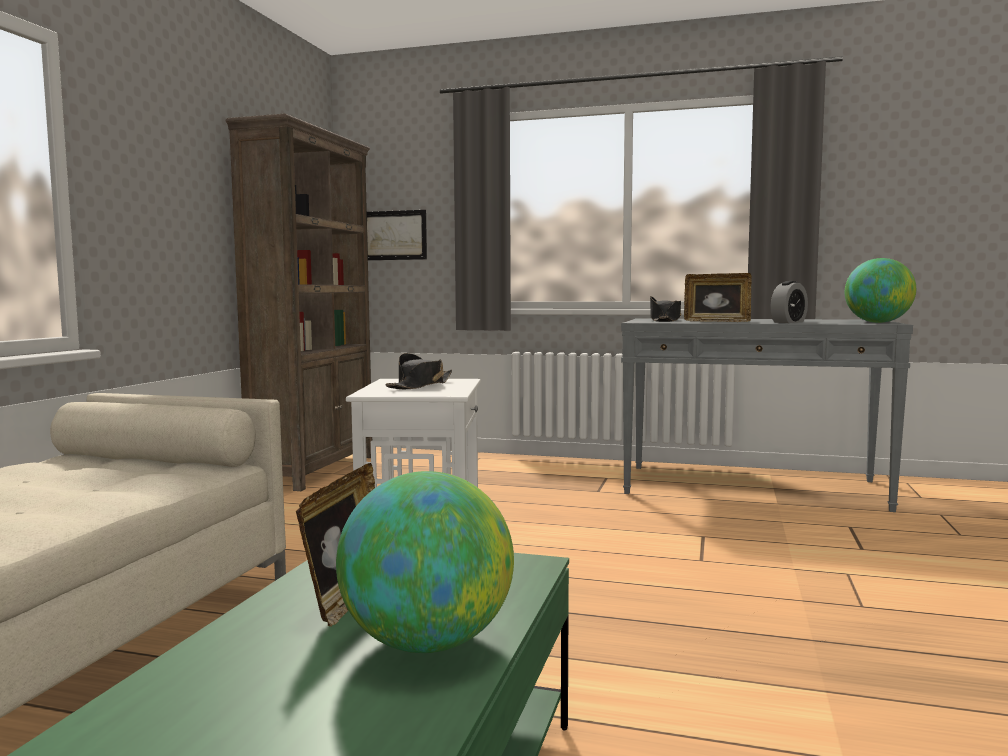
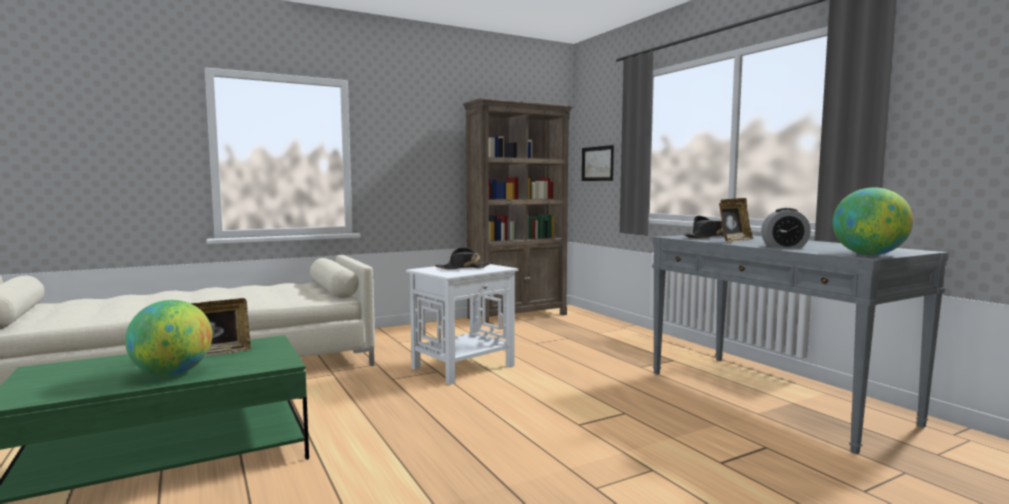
camera: 45 degrees right, 0 degrees up
(716, 321) = (734, 241): picture frame -> picture frame turned 105 degrees counterclockwise

